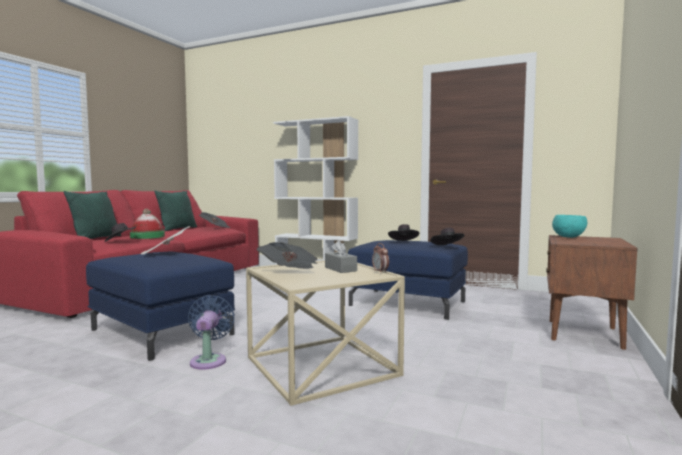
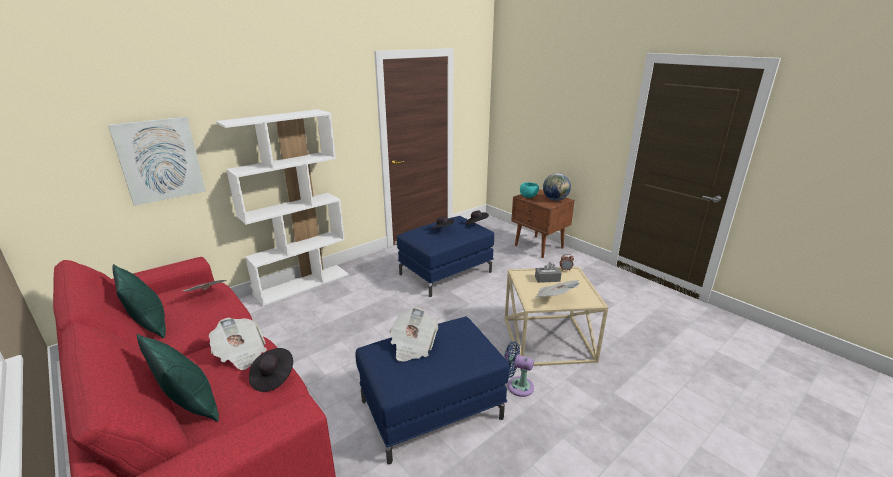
camera: 65 degrees left, 20 degrees up
(147, 236) = (241, 354): hat -> newspaper
(254, 148) = (160, 160): none -> picture
(600, 243) = (555, 200): none -> globe

